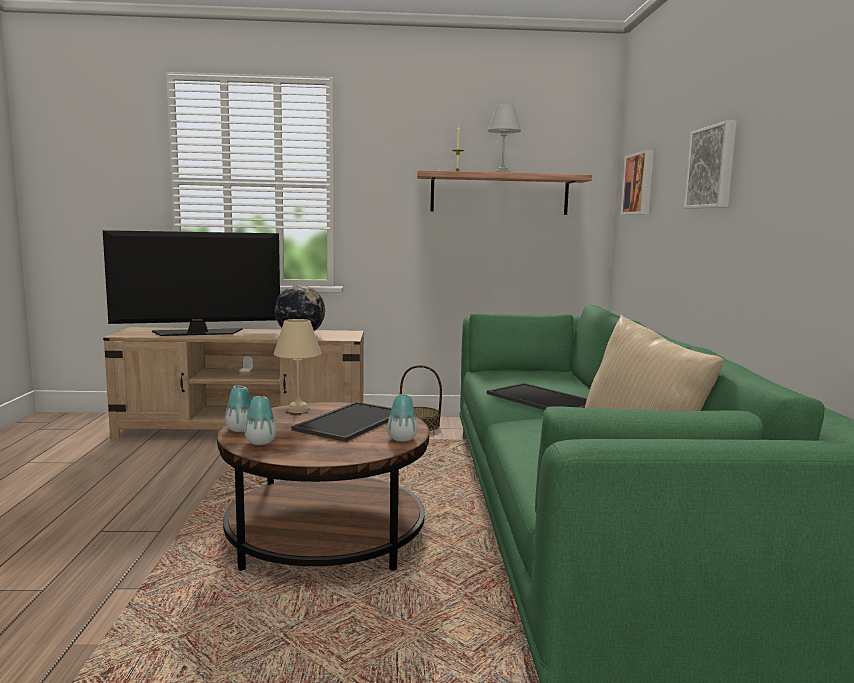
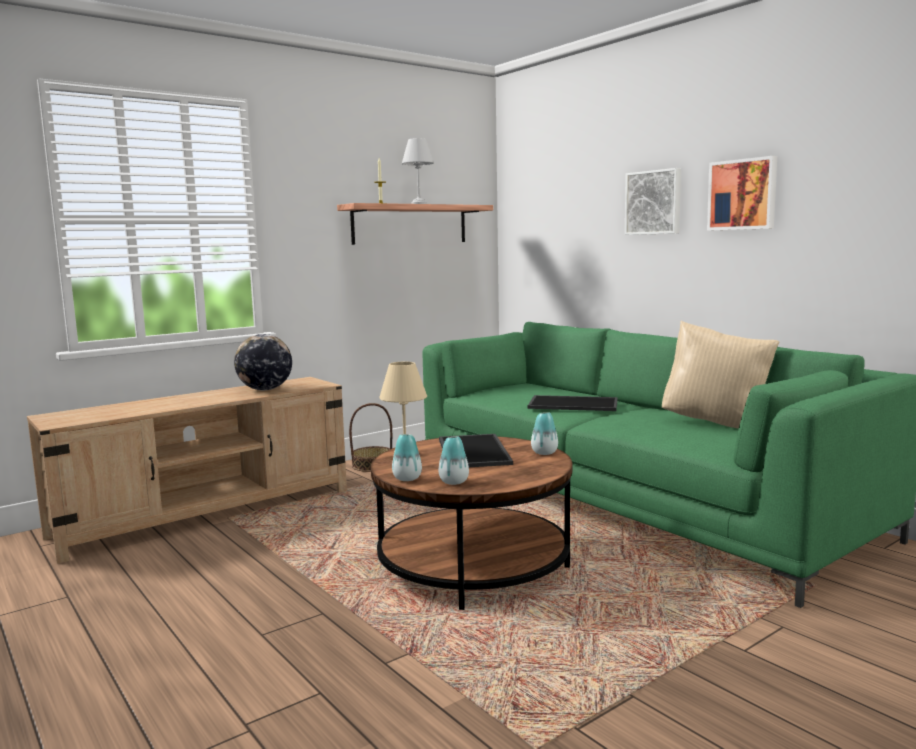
camera: 35 degrees left, 0 degrees up
(198, 332) = (144, 406): television -> none
(640, 184) = (542, 213): picture -> picture (743, 194)

